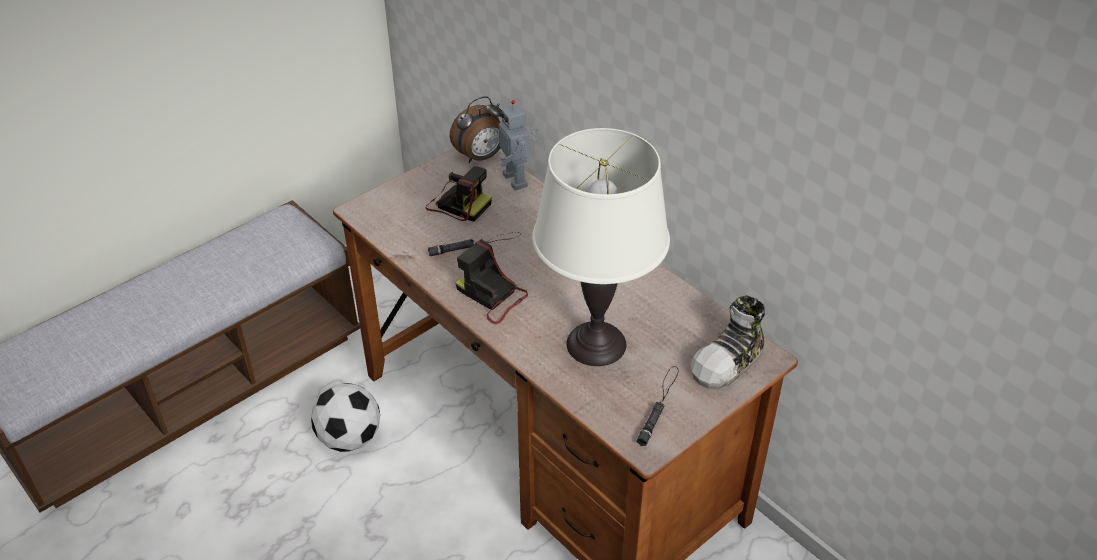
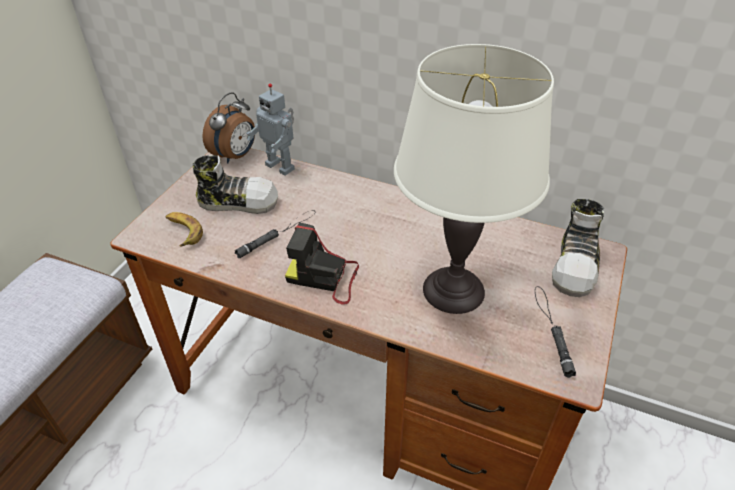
camera: 25 degrees left, 0 degrees up
(349, 438) = (185, 458): football -> none
(396, 217) = (183, 231): none -> banana
(458, 203) = (238, 201): camera -> shoe

